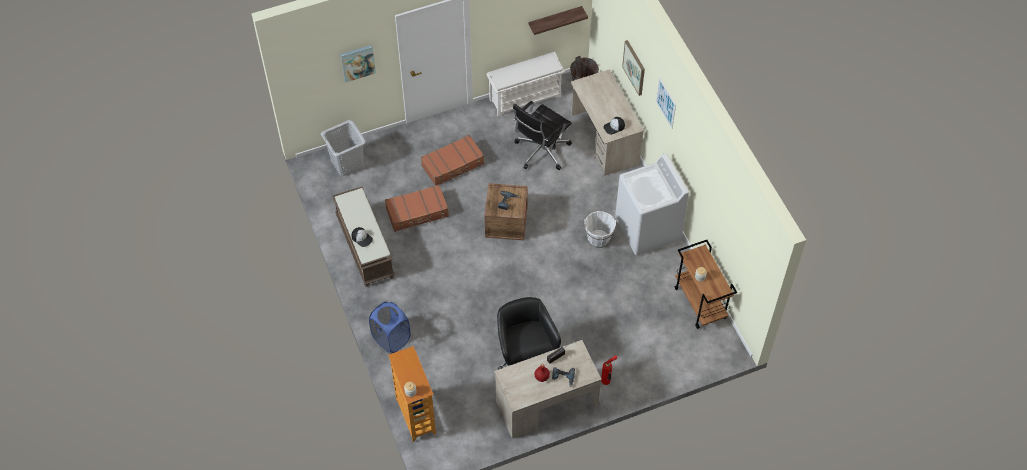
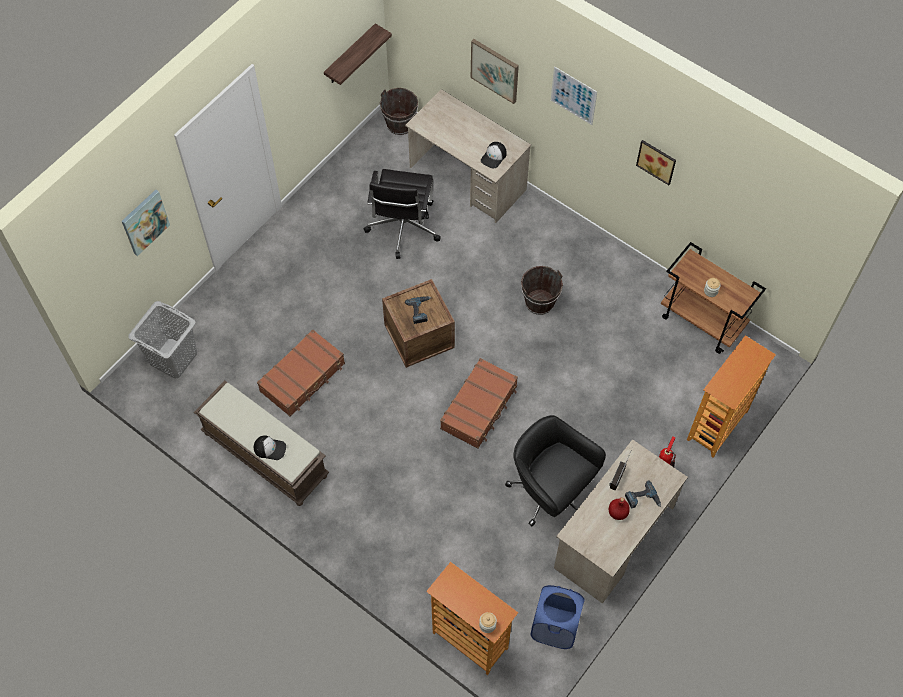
camera: 30 degrees left, 5 degrees up
(391, 338) = (375, 556): blue laundry basket -> blue laundry basket (554, 627)
(453, 165) = (308, 296): brown suitcase -> brown suitcase (479, 407)
(525, 97) = (342, 171): white shoe rack -> none
(598, 239) = (539, 302): white bucket -> brown bucket
(647, 229) = (587, 263): white washing machine -> none
(663, 373) = (717, 426): none -> bookcase
(697, 169) = (657, 160): none -> picture

